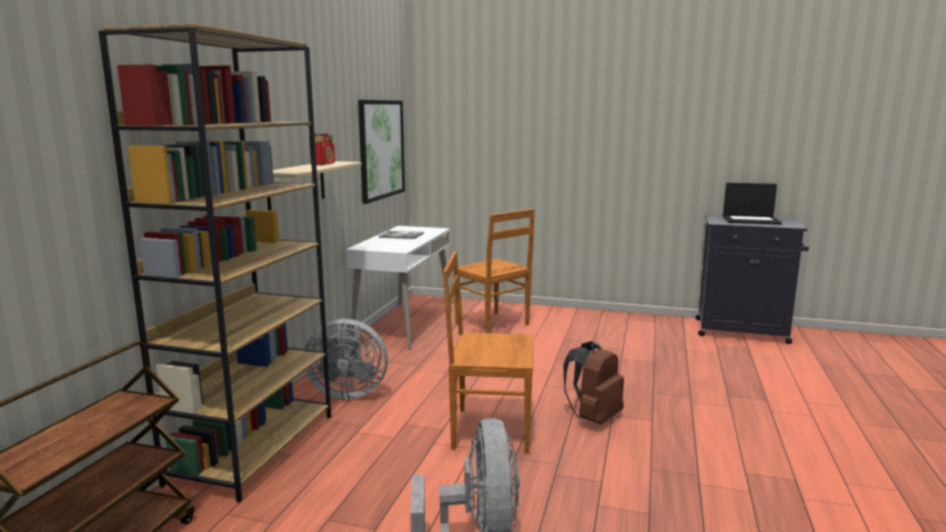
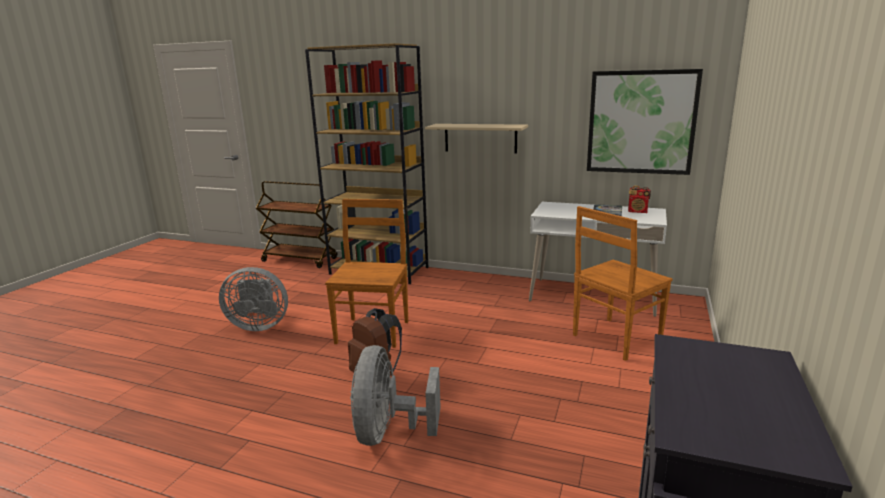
camera: 95 degrees right, 5 degrees up
(323, 164) = (492, 125): radio -> radio (638, 212)
(347, 392) = (445, 285): grey fan -> grey fan (389, 432)
(751, 220) = (738, 392): laptop -> none

